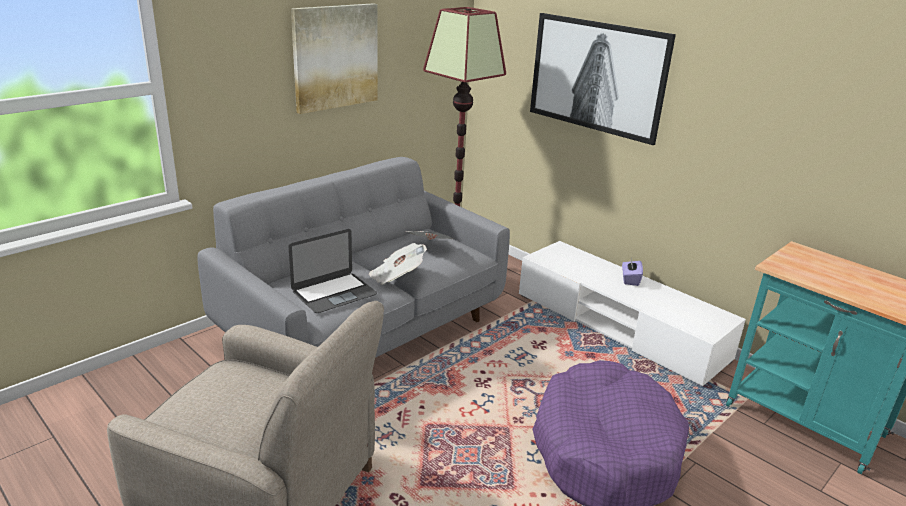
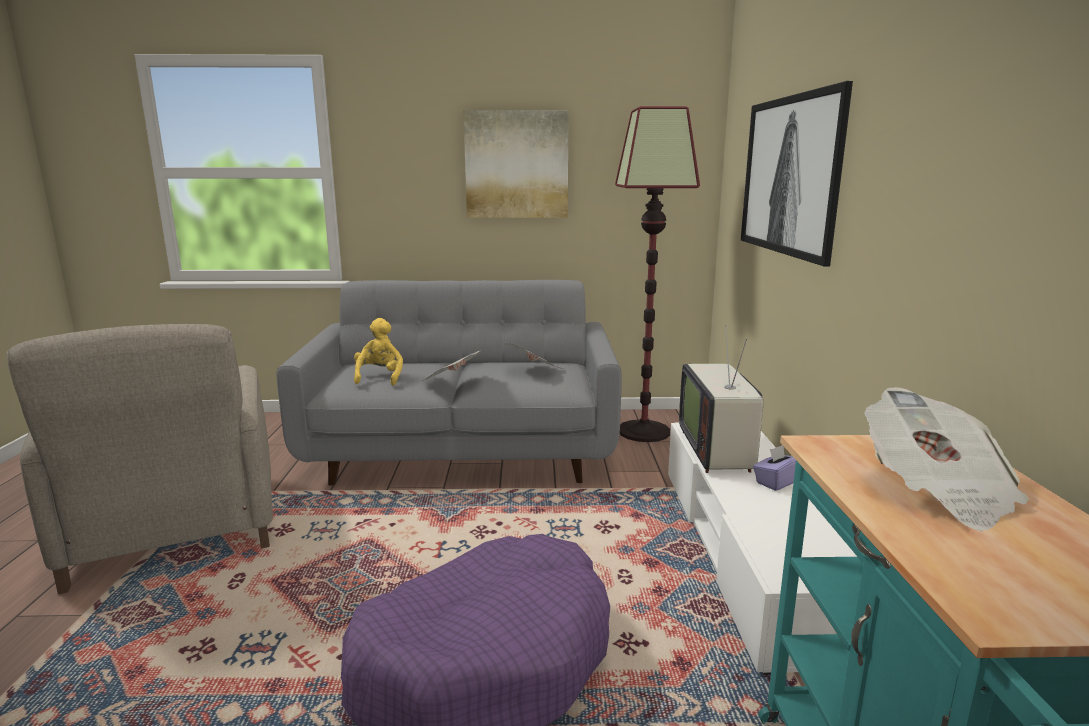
camera: 45 degrees right, 10 degrees down
(334, 292) = (380, 377): laptop -> yellow plush toy
(576, 268) = (719, 450): none -> television
(836, 275) = (936, 492): none -> newspaper

